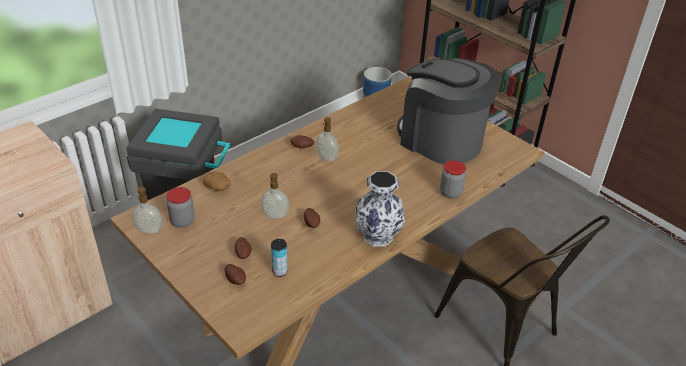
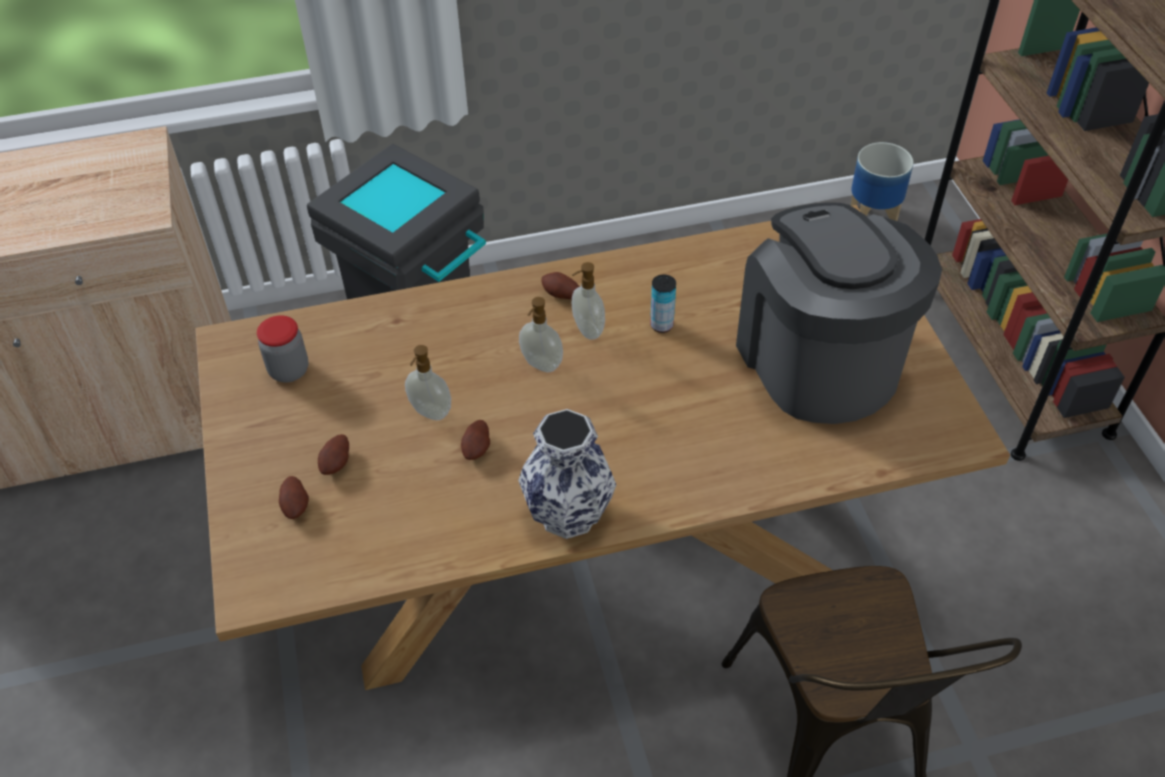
camera: 30 degrees right, 10 degrees up
(149, 230) = (232, 370): soap dispenser -> soap dispenser (541, 365)
(218, 187) = (379, 327): potato -> none
(279, 271) = (369, 518): can -> can (661, 325)
(450, 192) = (757, 477): jar -> none

